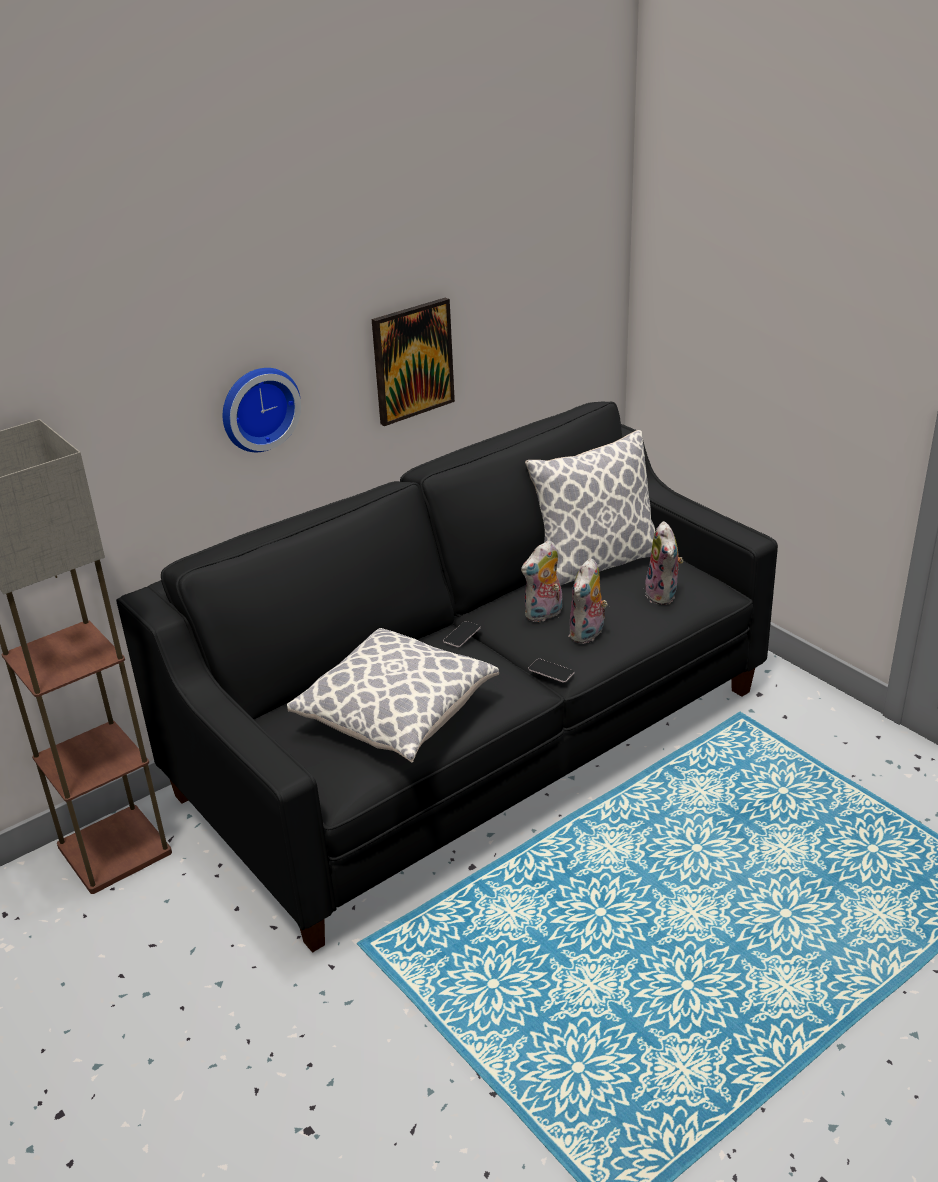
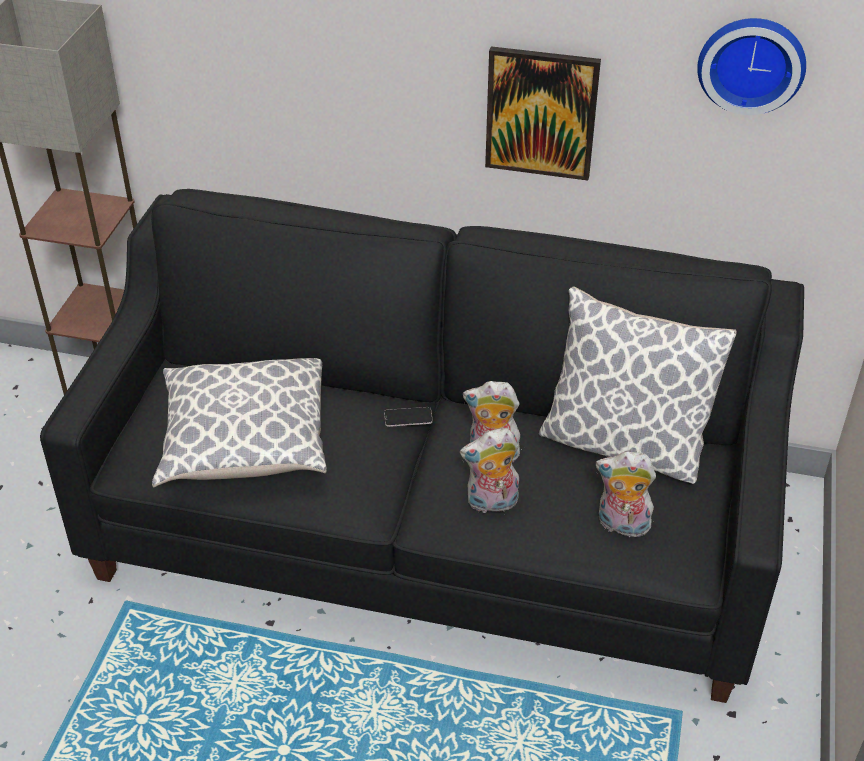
camera: 50 degrees right, 10 degrees up
(258, 407) = (336, 84): wall clock -> wall clock (751, 62)
(551, 671) = (412, 509): phone -> none
(663, 595) = (621, 526): plush toy -> plush toy turned 60 degrees clockwise

